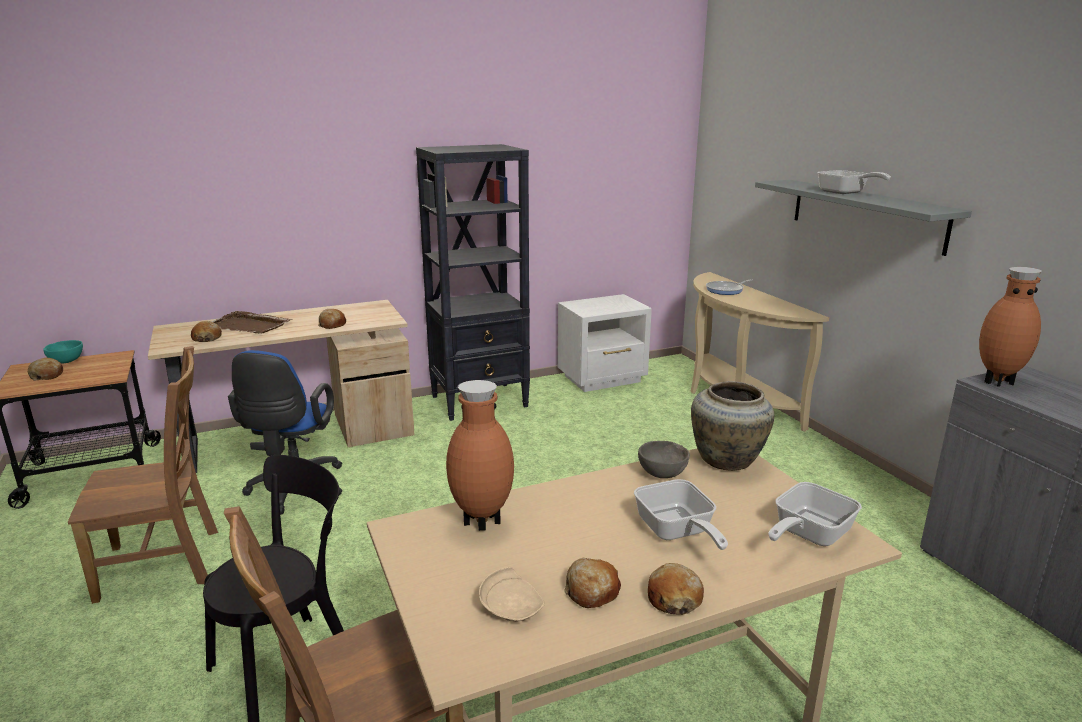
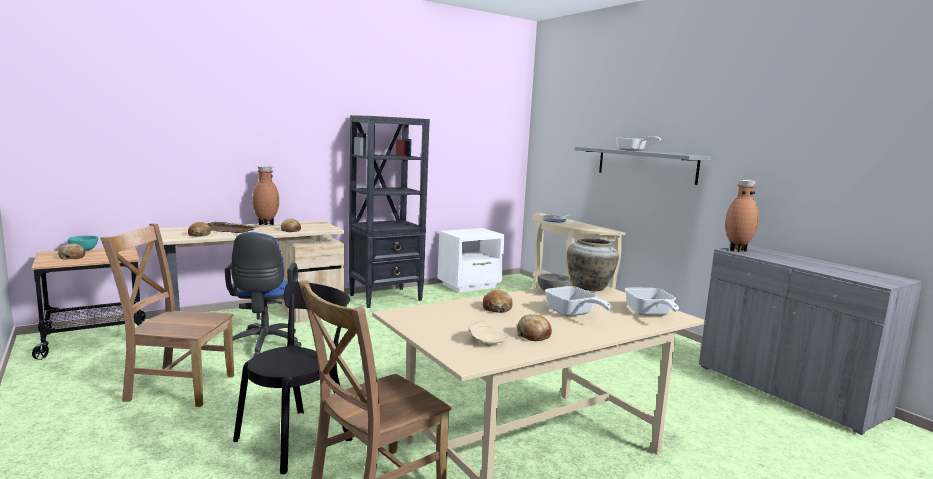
camera: 10 degrees left, 10 degrees down
(165, 564) = (177, 387): brown chair -> brown chair turned 150 degrees counterclockwise
(482, 524) = (449, 312): brown vase -> brown vase (266, 225)
(674, 598) = (584, 337): bread -> bread (496, 308)
(807, 534) = (649, 314): frying pan -> frying pan turned 45 degrees counterclockwise

